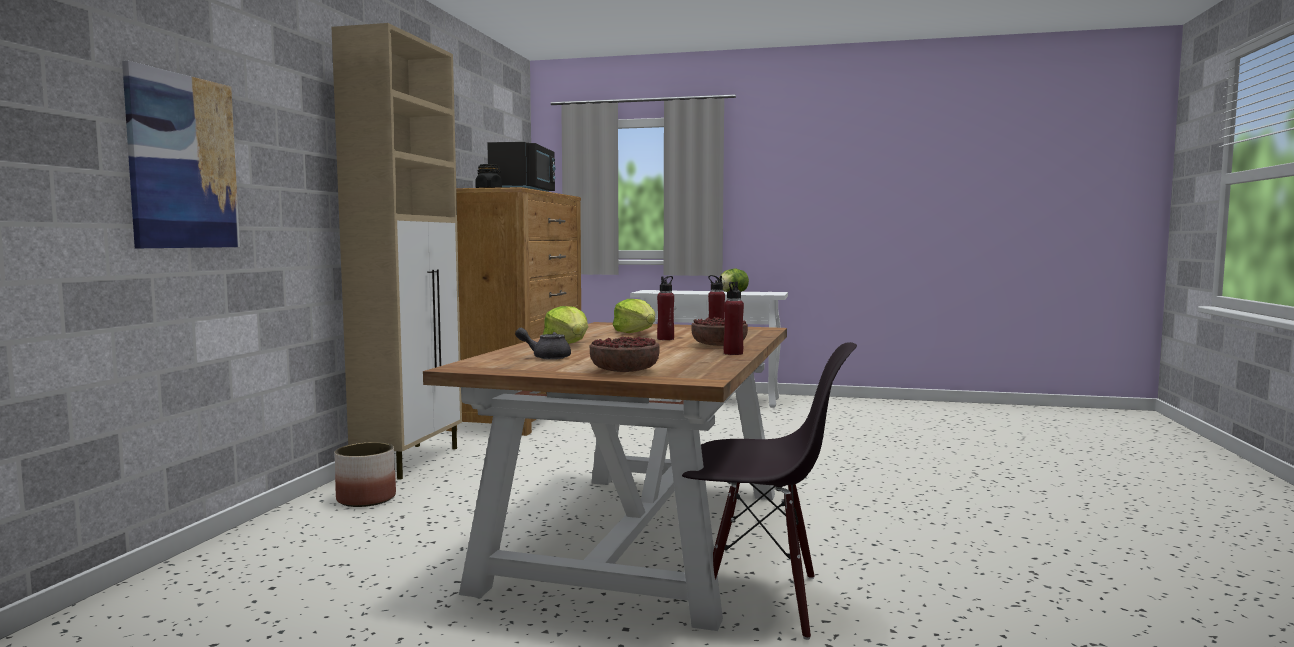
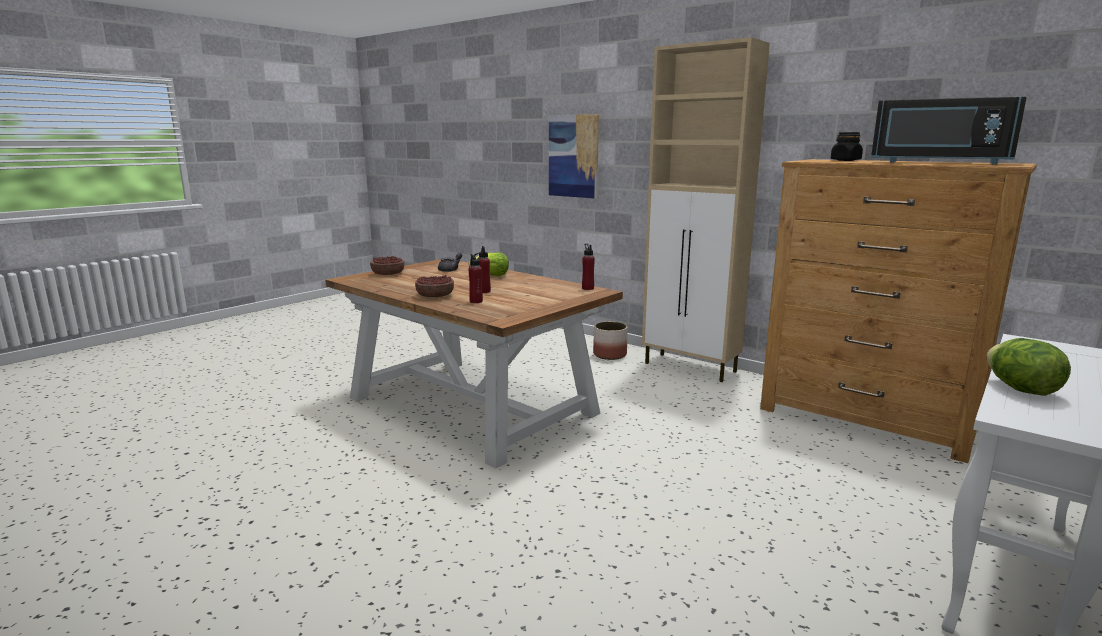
camera: 115 degrees right, 10 degrees up
(636, 333) = (528, 290): lettuce -> none
(733, 353) = (399, 293): red bottle -> red bottle (588, 288)
(759, 600) = (357, 413): black chair -> none

